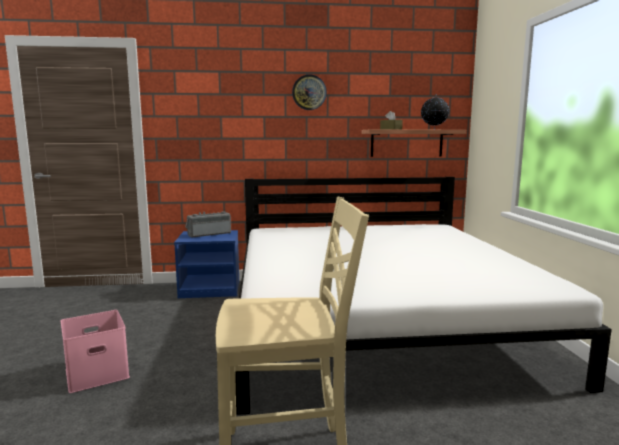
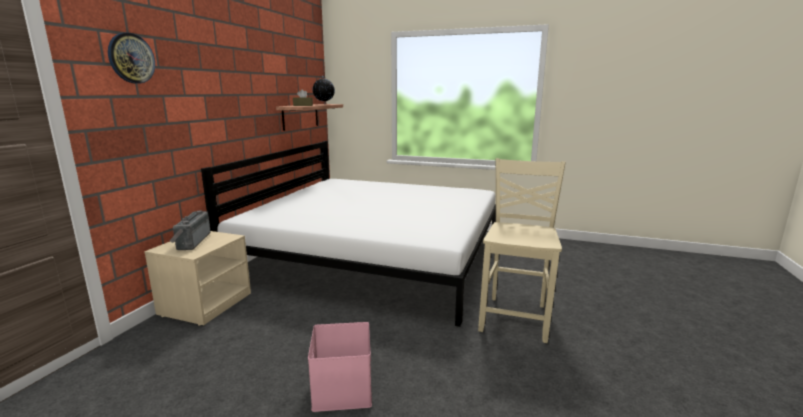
camera: 65 degrees left, 5 degrees up
(211, 289) = (205, 304): blue nightstand -> beige nightstand
(309, 92) = (238, 69): wall clock -> wall clock (131, 58)

